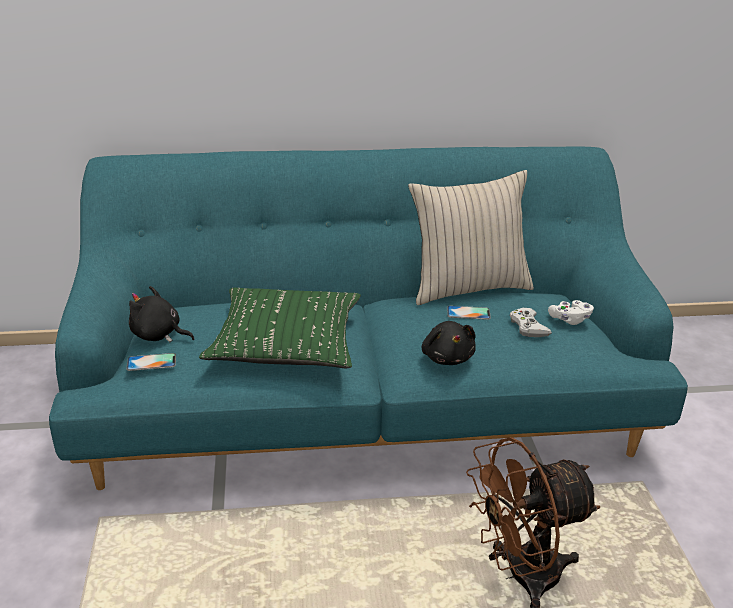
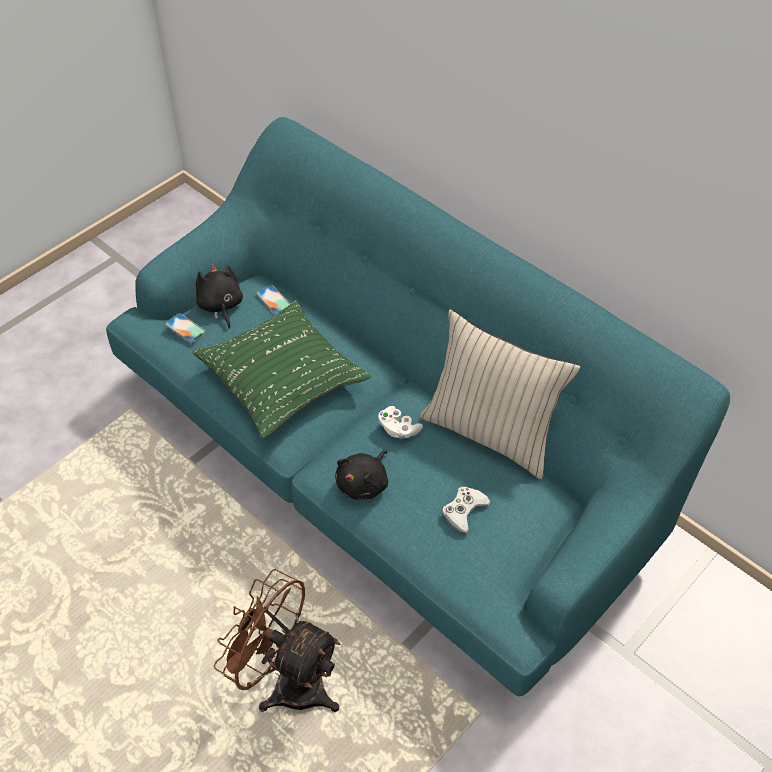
camera: 50 degrees right, 20 degrees up
(468, 313) = (442, 458): phone -> phone (273, 300)
(570, 319) = (511, 534): white game controller -> white game controller (398, 429)

